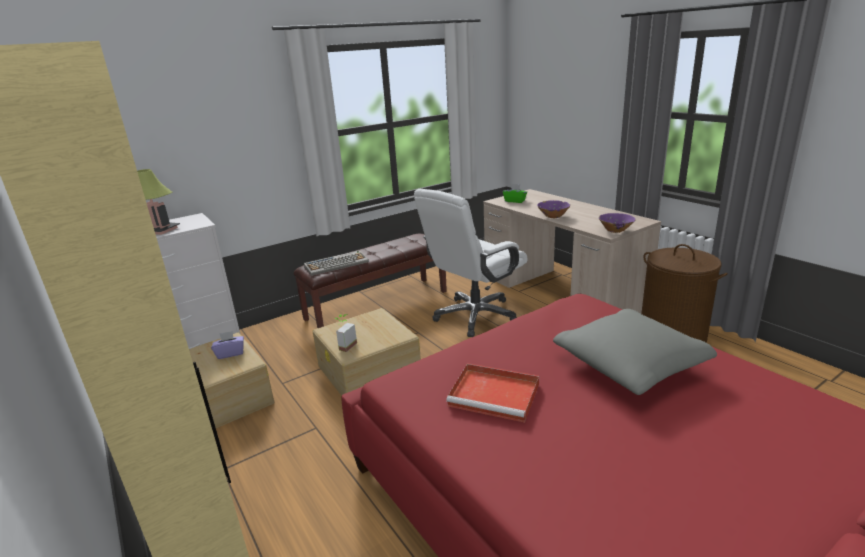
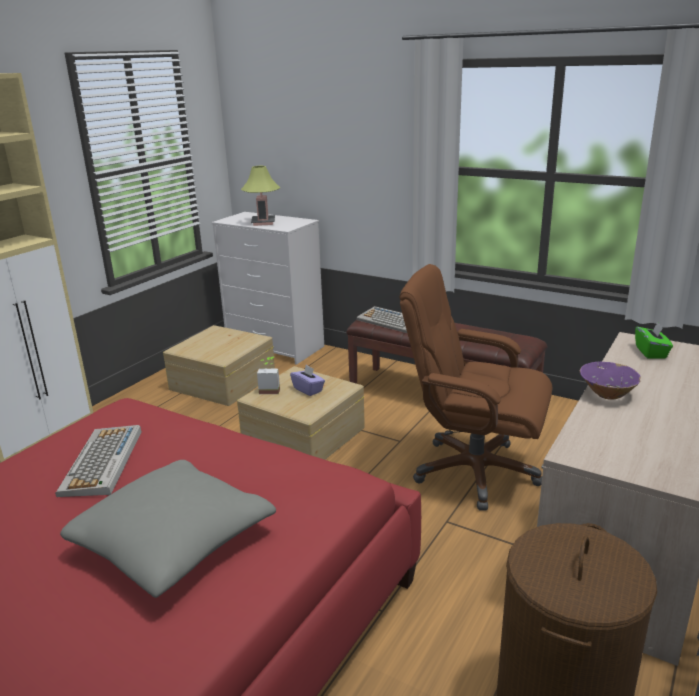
camera: 65 degrees right, 0 degrees up
(230, 353) = (234, 346): purple tissue box -> purple tissue box (308, 389)
(475, 316) = (473, 471): white office chair -> brown office chair
(496, 395) = (102, 462): red tray -> keyboard
(615, 231) = (592, 458): purple bowl -> none

